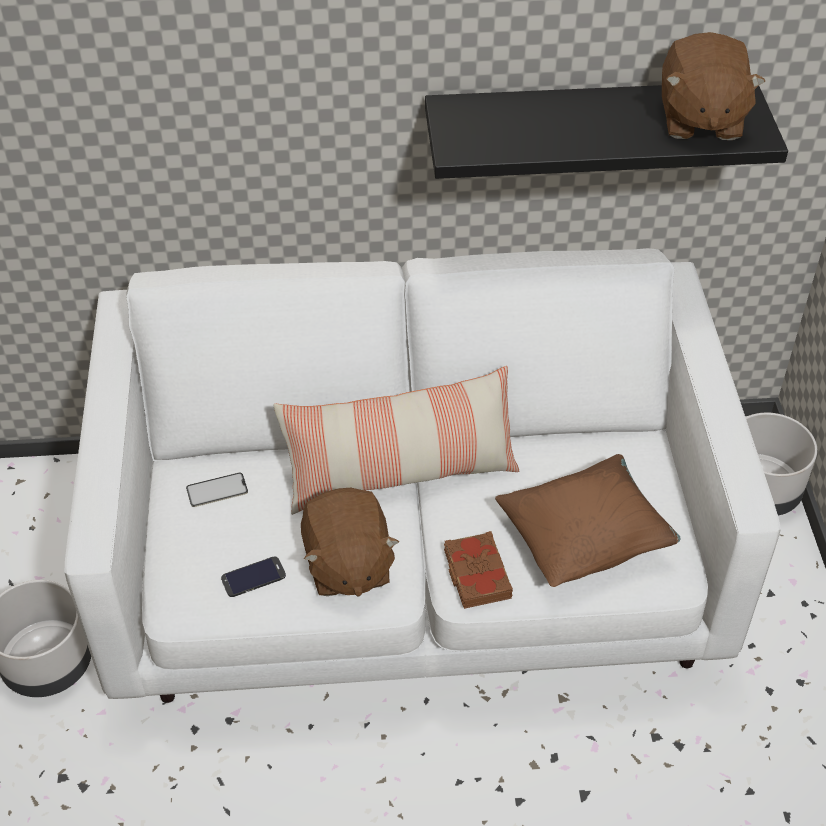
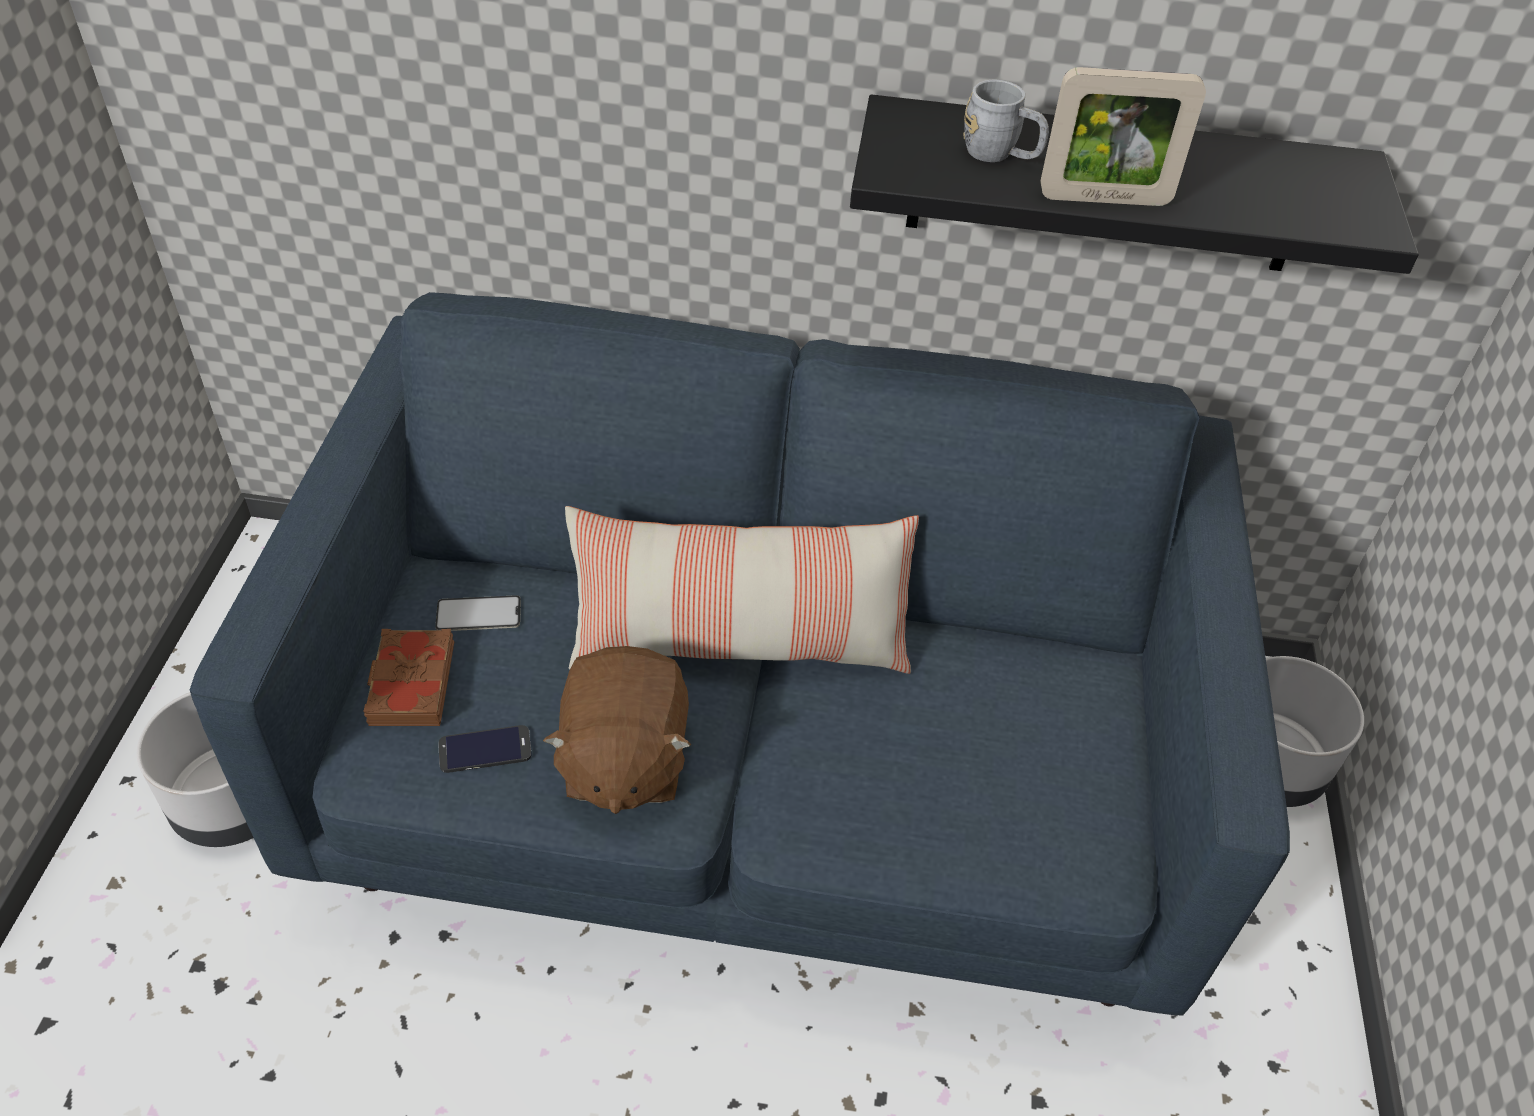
camera: 10 degrees right, 0 degrees up
(413, 571) = (753, 777): white sofa -> blue sofa
(476, 575) = (806, 815): brown book -> brown book (410, 684)
(521, 126) = (1000, 155): none -> grey mug
(584, 541) = (981, 798): brown pillow -> none
(593, 146) = (1104, 199): none -> picture frame
(699, 119) = (1282, 189): brown plush toy -> none

